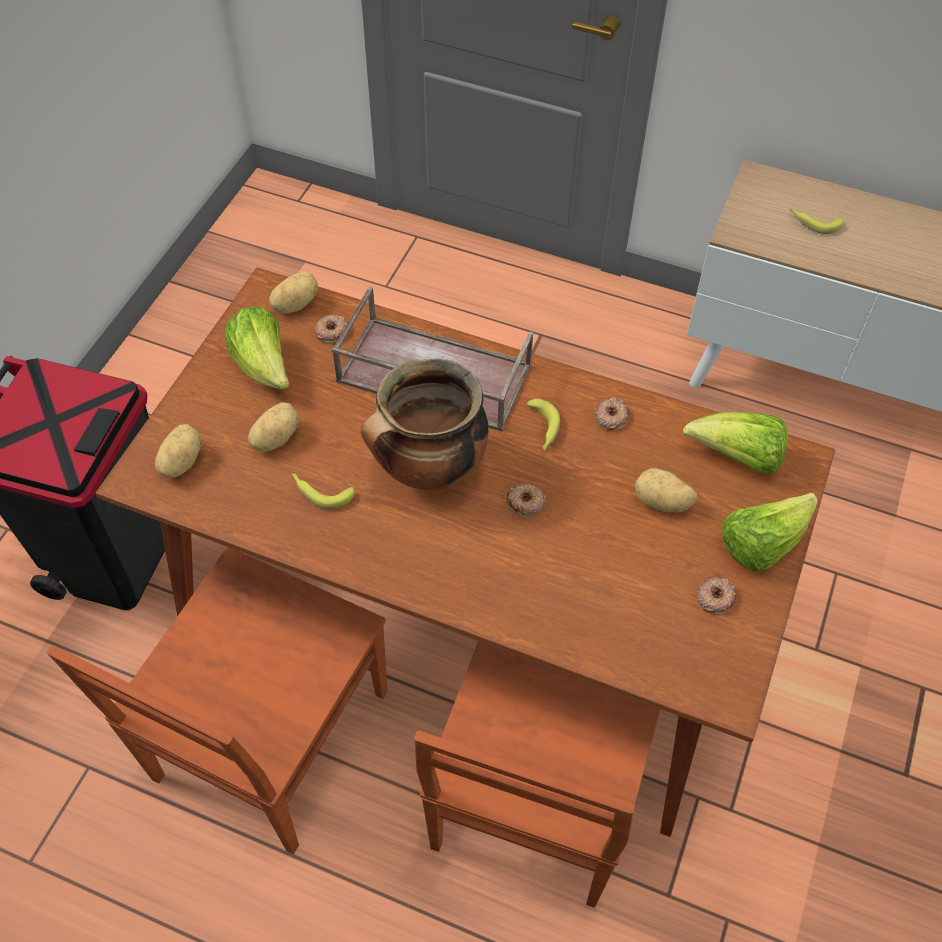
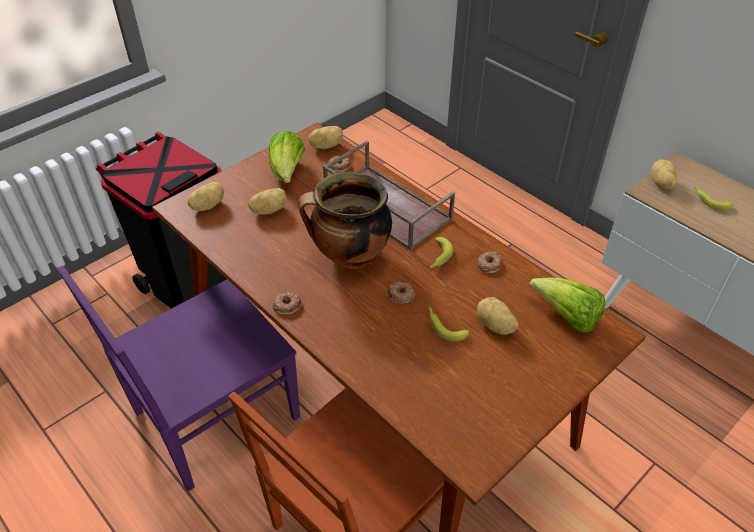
camera: 25 degrees right, 10 degrees down
(268, 740) = (212, 417): brown chair -> purple chair
(320, 492) = (276, 247): banana -> banana (444, 326)
(715, 597) = (499, 398): donut -> donut (287, 305)
(746, 215) = (660, 183): none -> potato
(761, 544) = (554, 376): lettuce -> none

